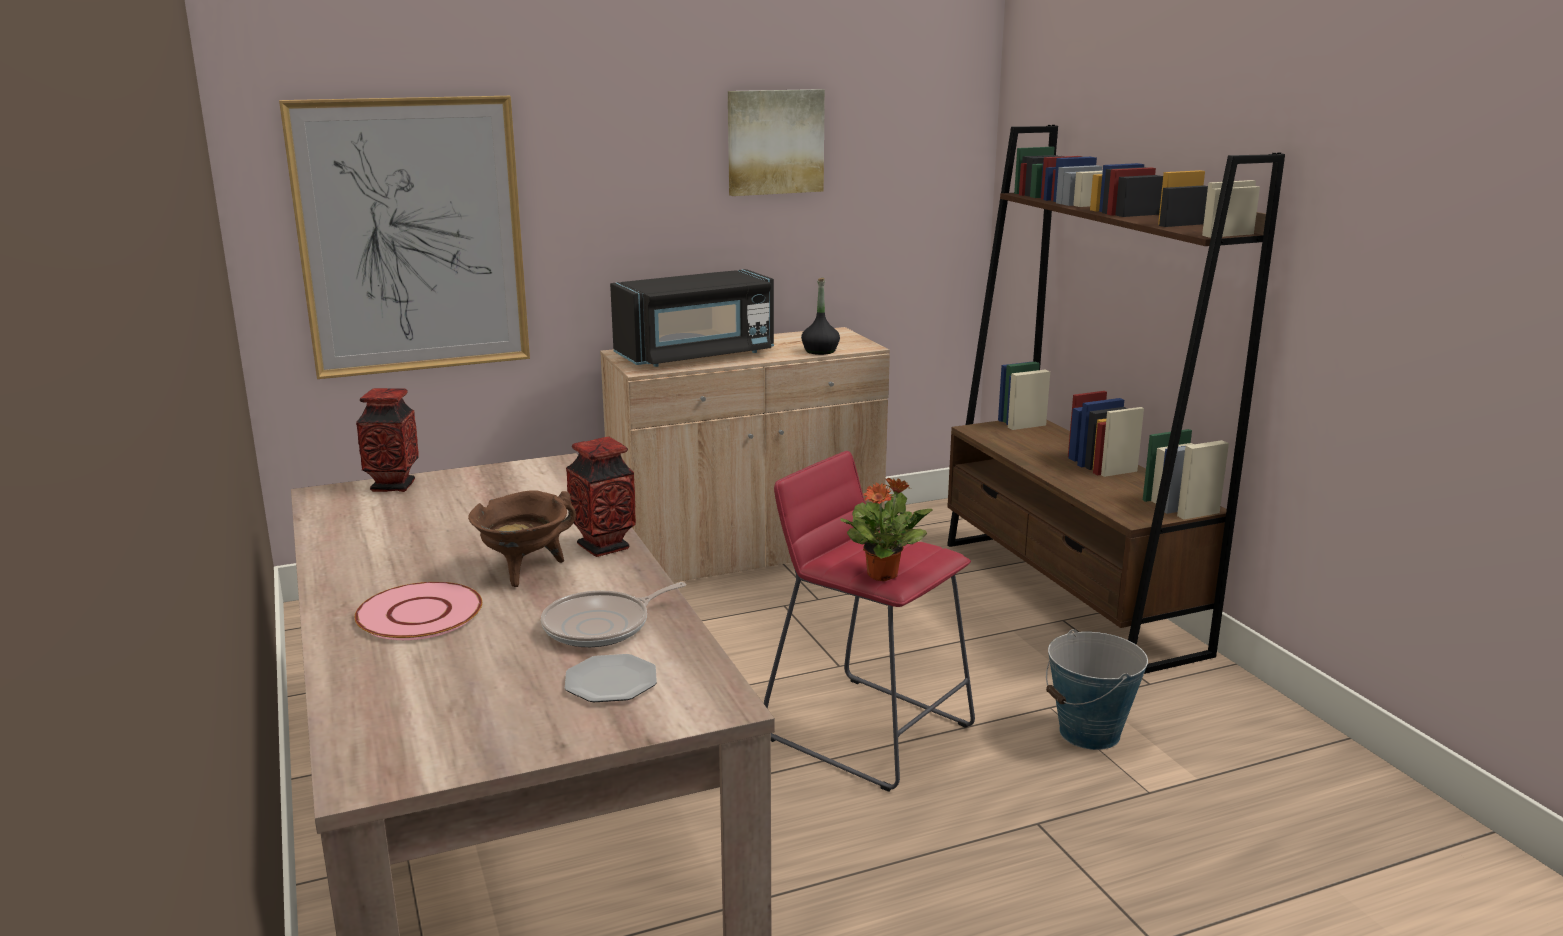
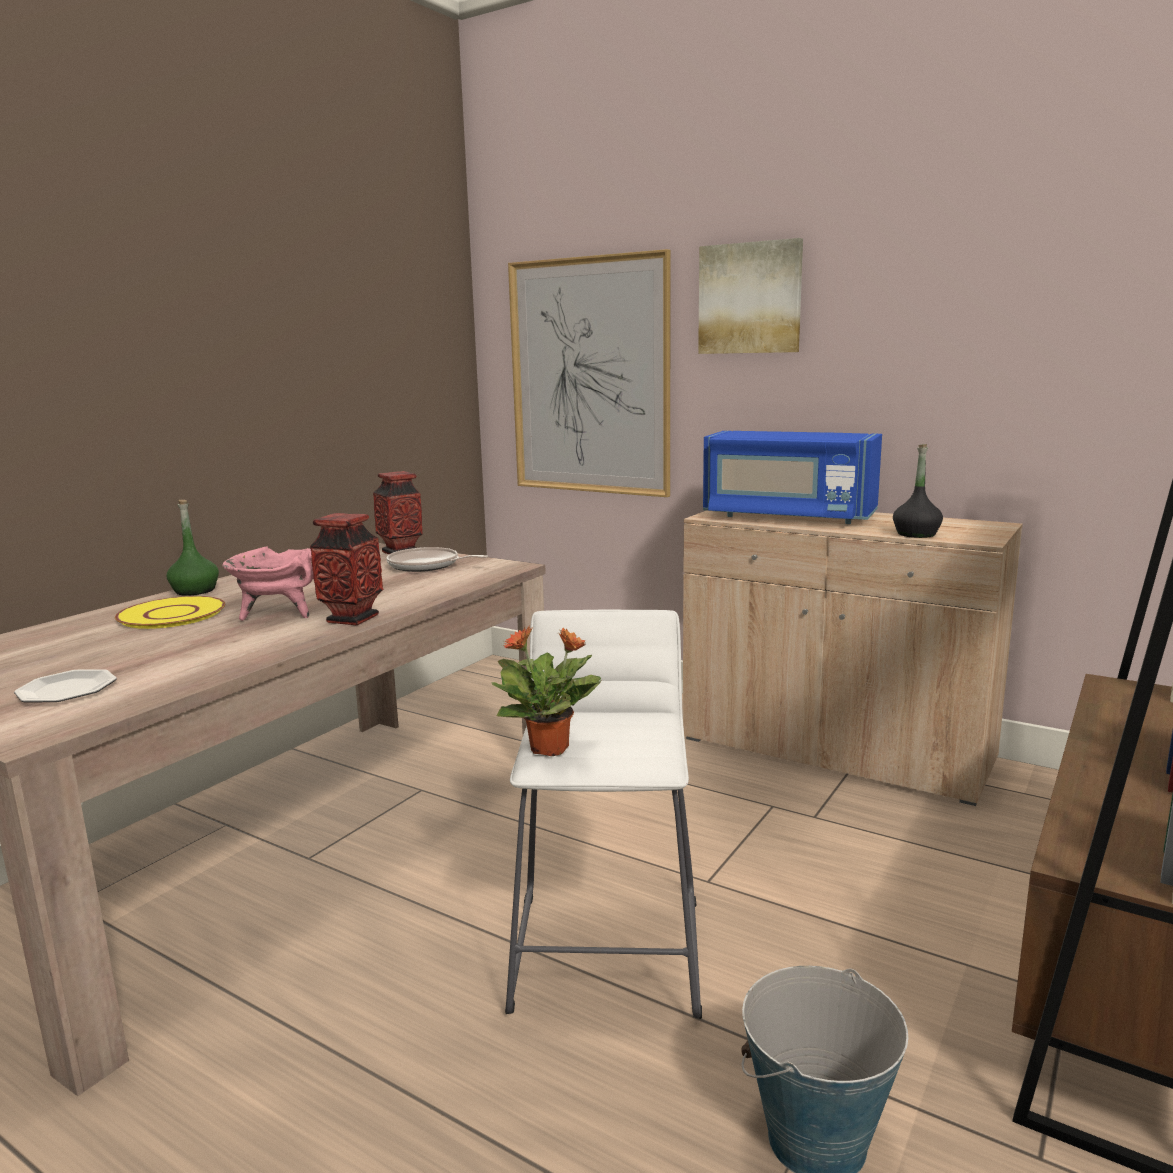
camera: 55 degrees right, 5 degrees down
(337, 592) = (195, 591): none -> green bottle
(419, 613) = (171, 614): pink plate -> yellow plate
(524, 571) = (277, 614): brown cooking pot -> pink cooking pot
(602, 626) = (182, 659): frying pan -> frying pan (427, 566)
(696, 356) = (787, 516): black microwave -> blue microwave
(775, 142) = (944, 288): picture -> picture (750, 298)
(867, 731) = (607, 950): red stool -> white stool

